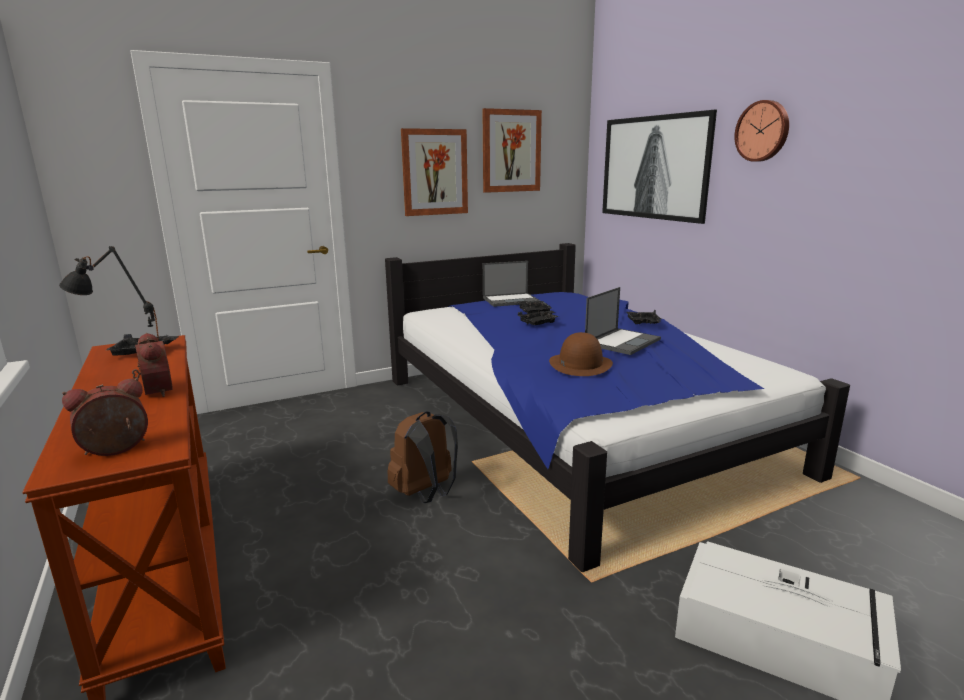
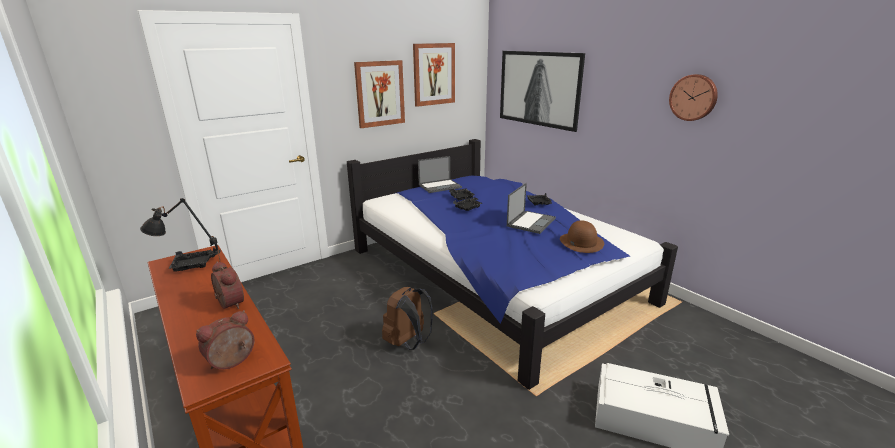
camera: 10 degrees left, 5 degrees up
(580, 364) = (509, 244): brown hat -> brown hat (581, 242)
(763, 131) = (618, 72): wall clock -> wall clock (693, 97)

